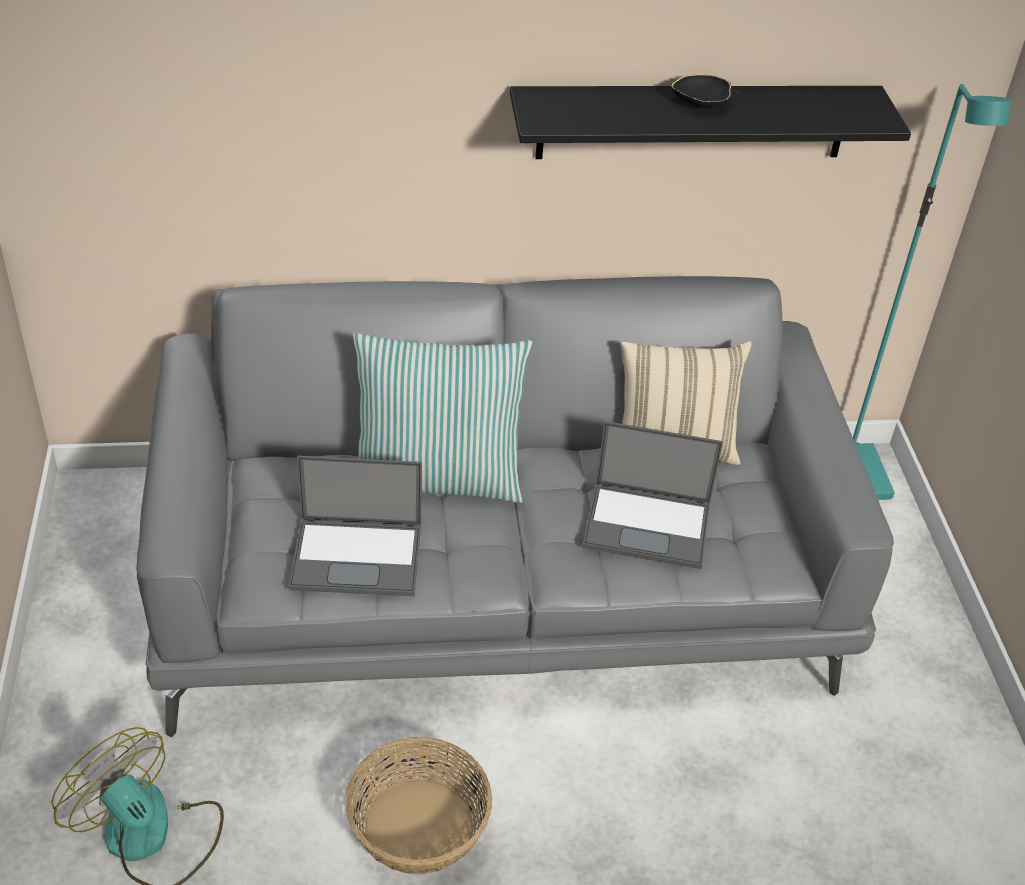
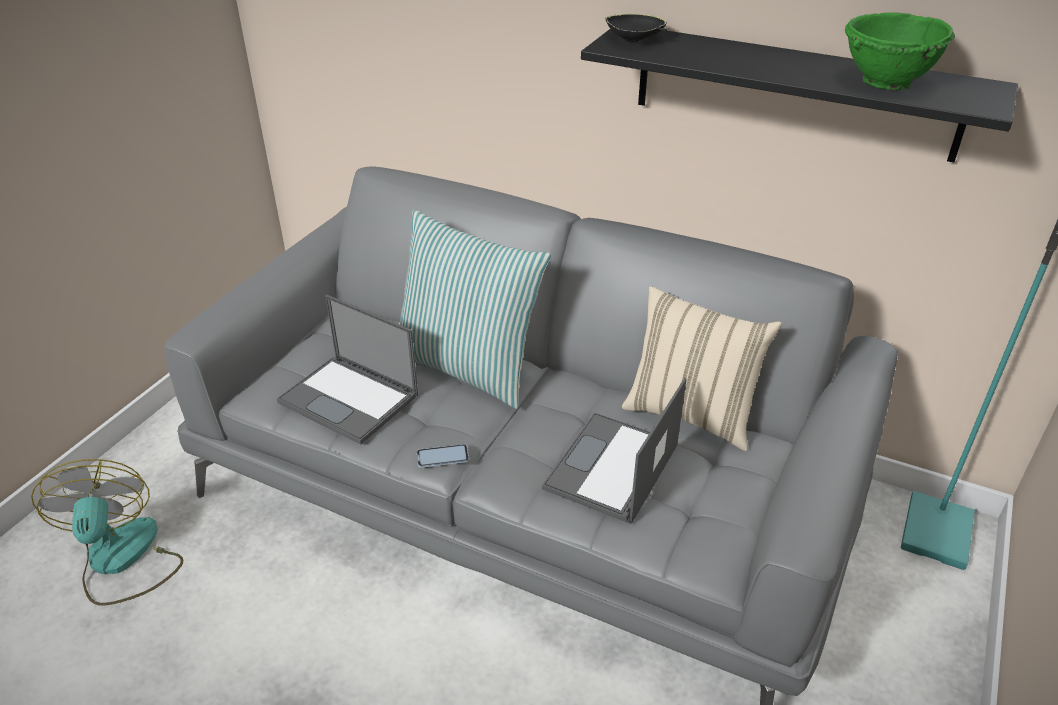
camera: 35 degrees right, 5 degrees down
(419, 825) = (299, 652): basket -> none
(498, 575) = (442, 457): none -> phone
(649, 525) = (611, 468): laptop -> laptop turned 75 degrees clockwise
(702, 103) = (789, 61): black bowl -> black bowl (635, 39)
(795, 111) = (885, 83): none -> green bowl

